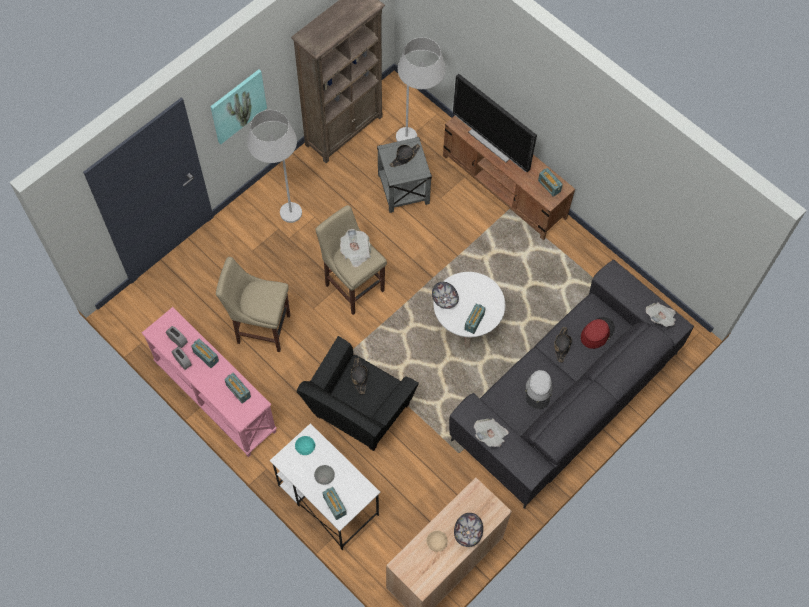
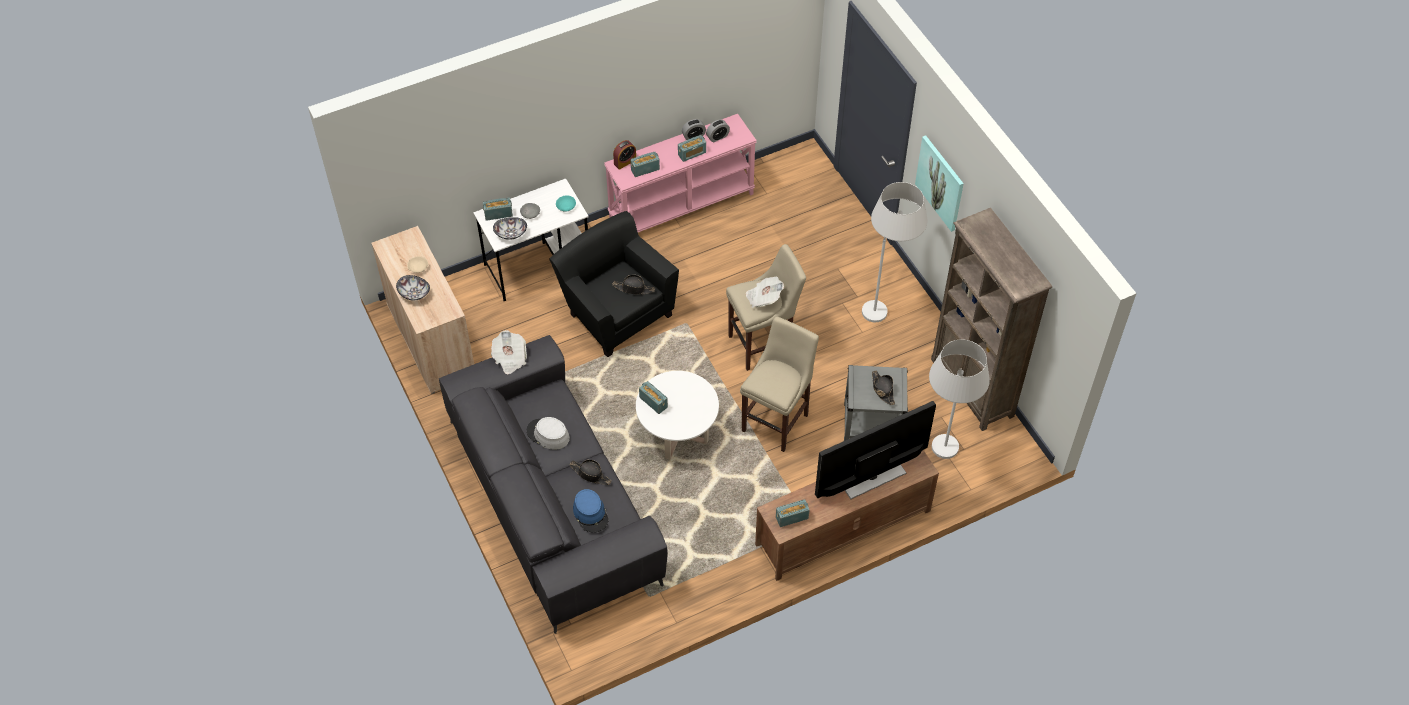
camera: 110 degrees right, 10 degrees down
(233, 412) = (625, 162): none -> alarm clock
(261, 328) = (743, 256): beige stool -> beige stool (777, 420)
(444, 299) = (691, 383): bowl -> bowl (511, 233)
(597, 333) = (591, 513): red hat -> blue hat
(660, 318) = (570, 563): newspaper -> none

